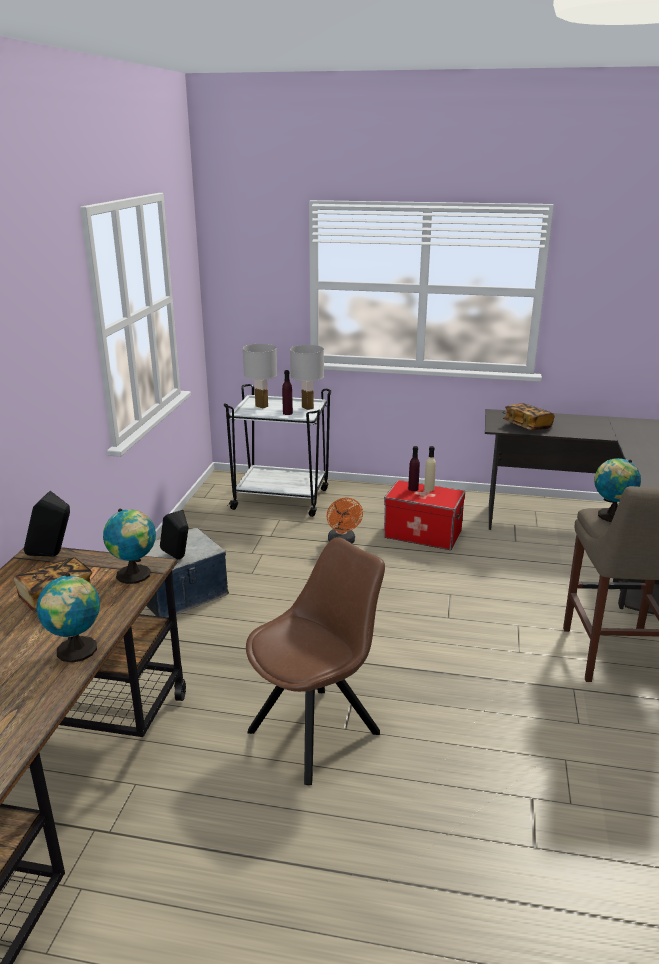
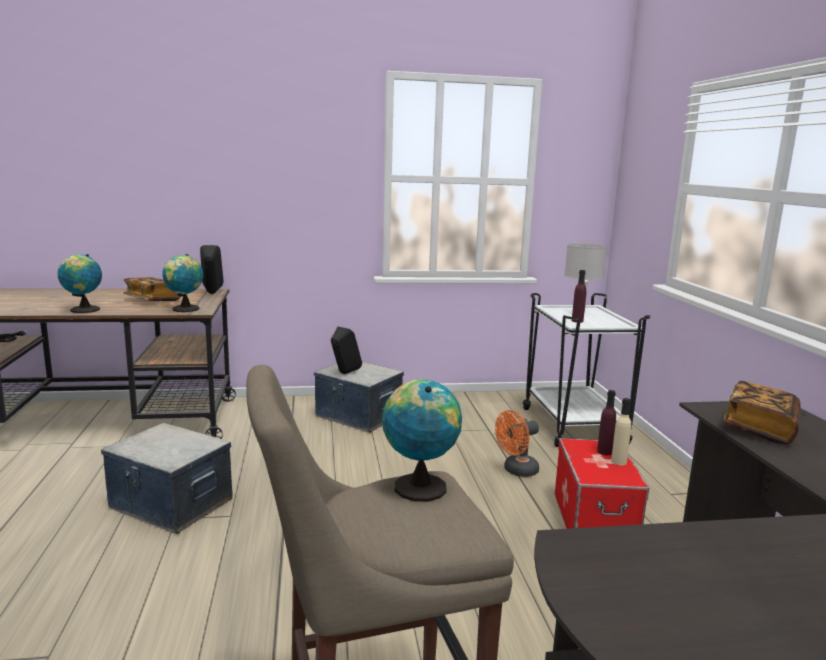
camera: 70 degrees right, 10 degrees down
(308, 407) = (607, 325): white table lamp -> none
(315, 732) = (171, 504): brown chair -> storage box

